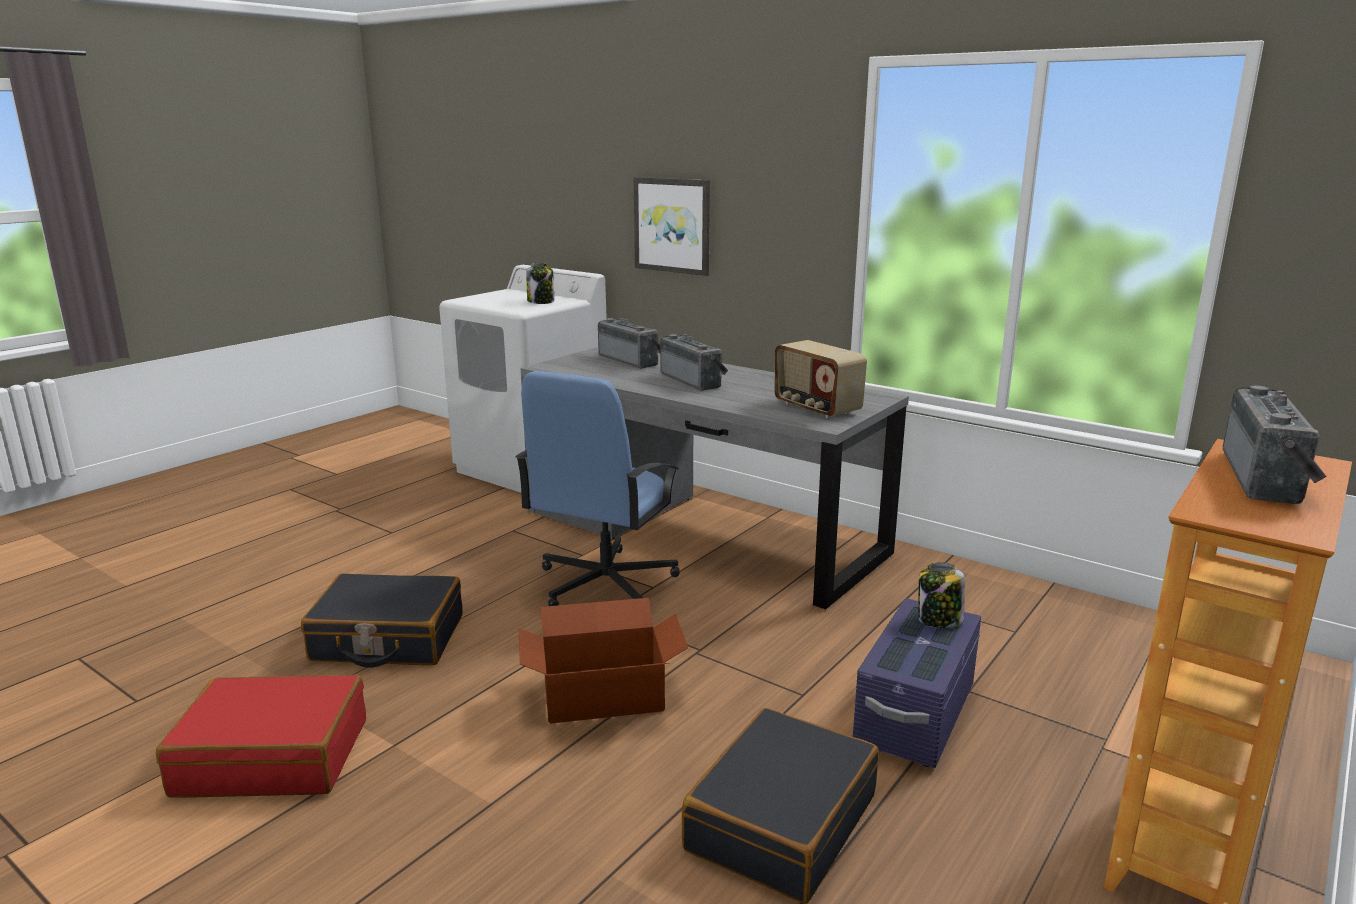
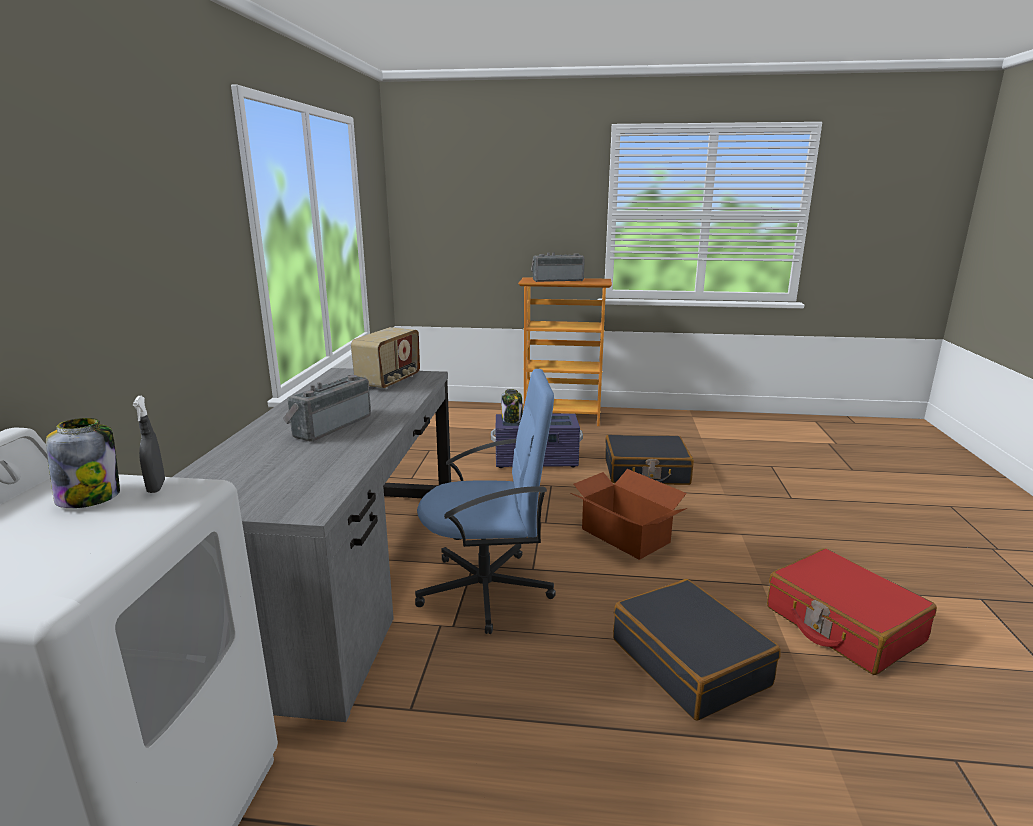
camera: 120 degrees left, 0 degrees up
(534, 307) = (156, 487): none -> grey spray bottle
(631, 360) = (243, 471): radio -> none
(672, 225) = (99, 295): picture -> none

